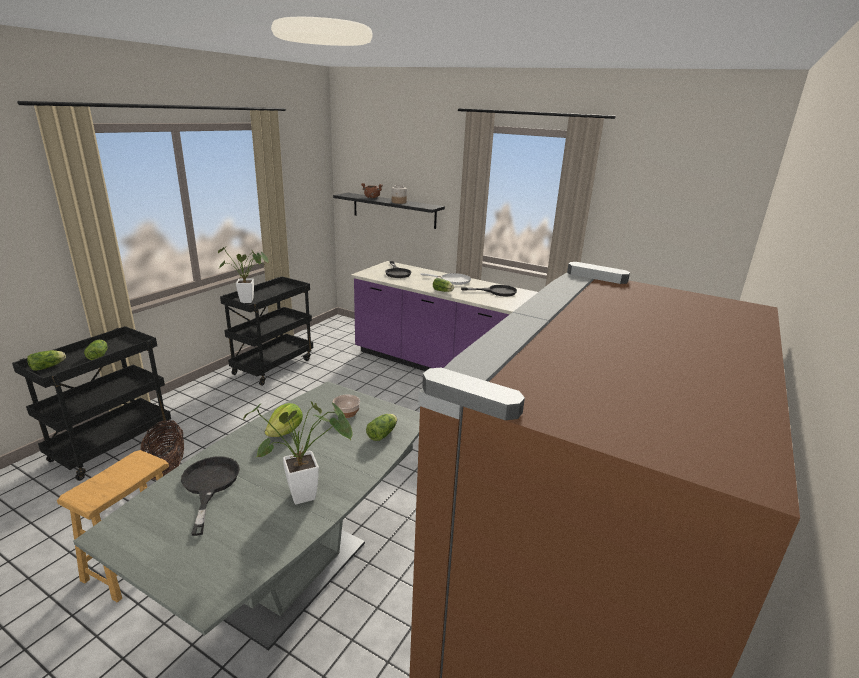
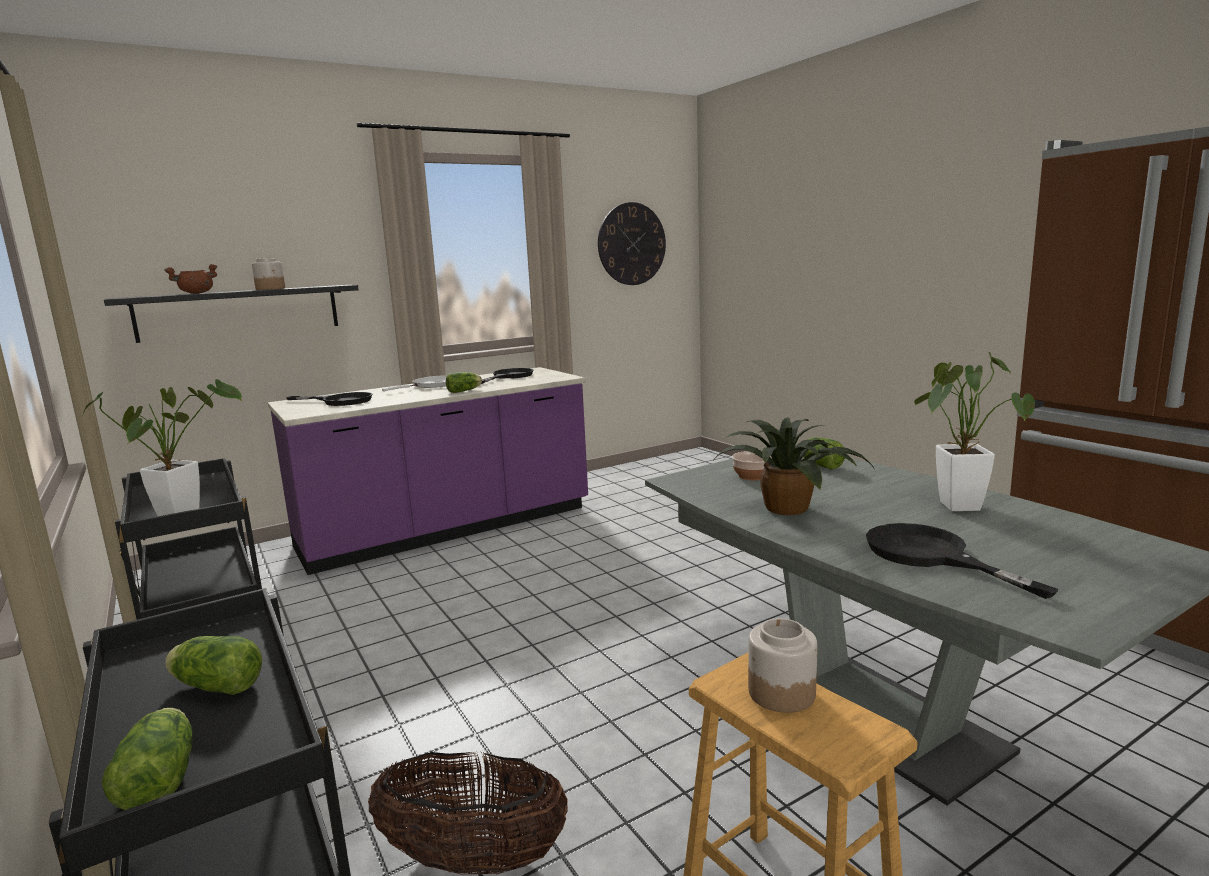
camera: 60 degrees left, 10 degrees down
(126, 473) = (781, 692): none -> jar
(209, 485) = (930, 555): black frying pan -> black frying pan turned 45 degrees clockwise
(286, 432) = (790, 507): lettuce -> potted plant
(670, 216) = (631, 244): none -> wall clock

